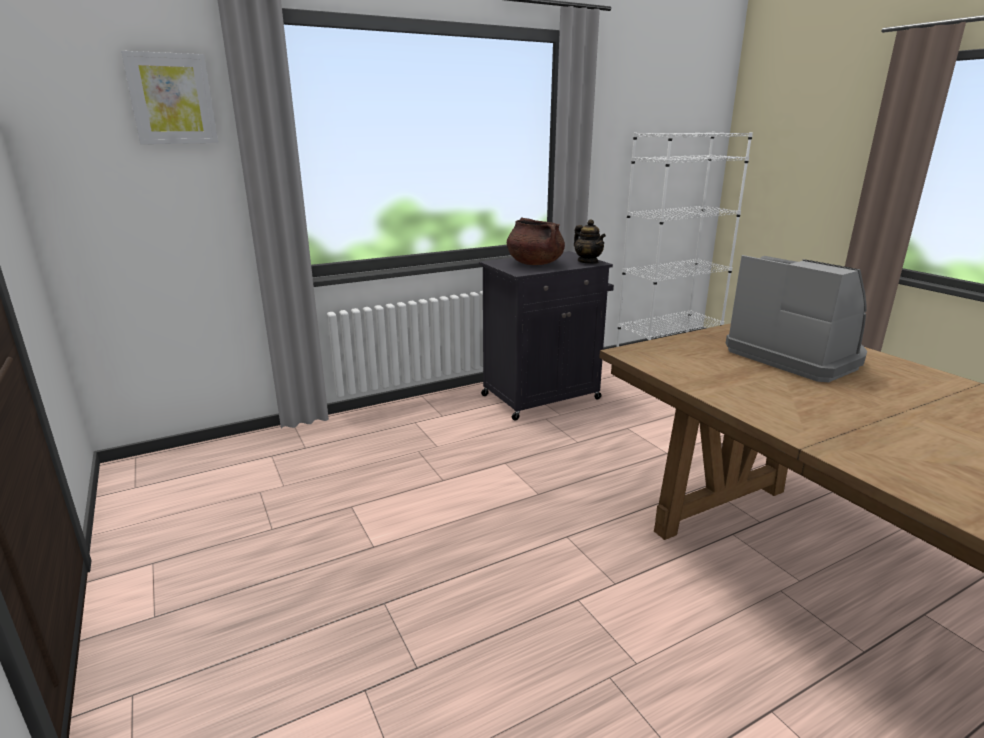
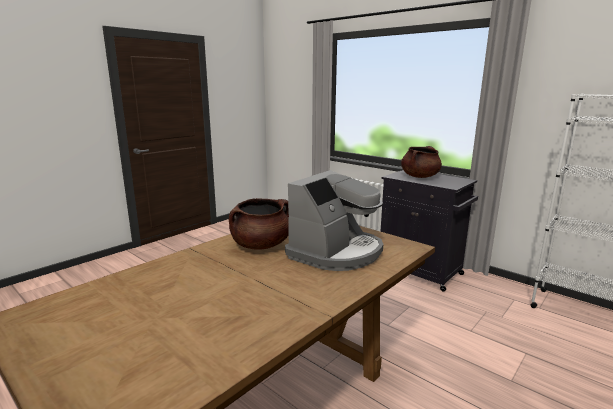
camera: 70 degrees right, 5 degrees down
(171, 99) = (302, 74): picture -> none
(588, 262) = (449, 185): teapot -> none
(778, 393) = (261, 245): none -> brown cooking pot

